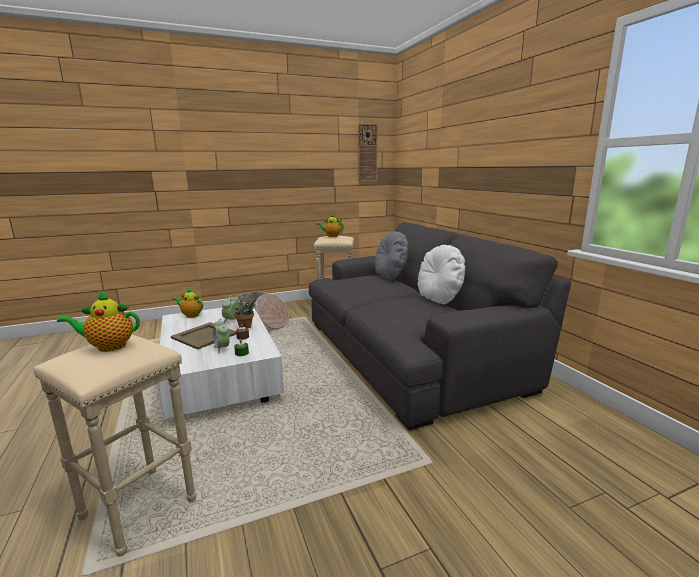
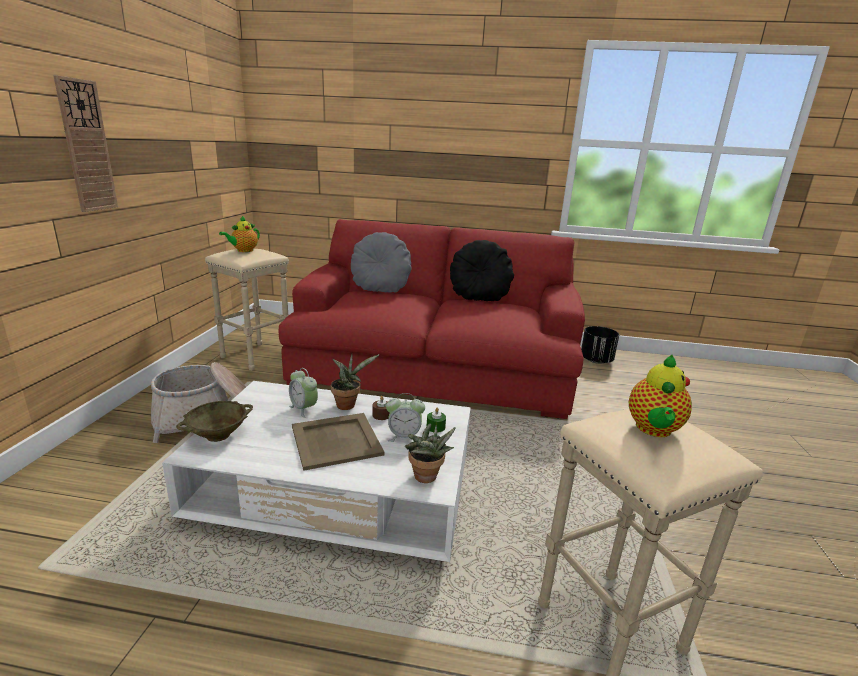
camera: 60 degrees left, 5 degrees up
(179, 365) = (426, 478): none -> potted plant
(191, 315) = (218, 435): teapot -> beige bowl
(367, 153) = (222, 117): wall clock -> wall clock (86, 146)
(411, 352) = (435, 366): grey sofa -> red sofa
(439, 300) = (479, 299): white pillow -> black pillow
(582, 421) = (596, 360): none -> black planter

